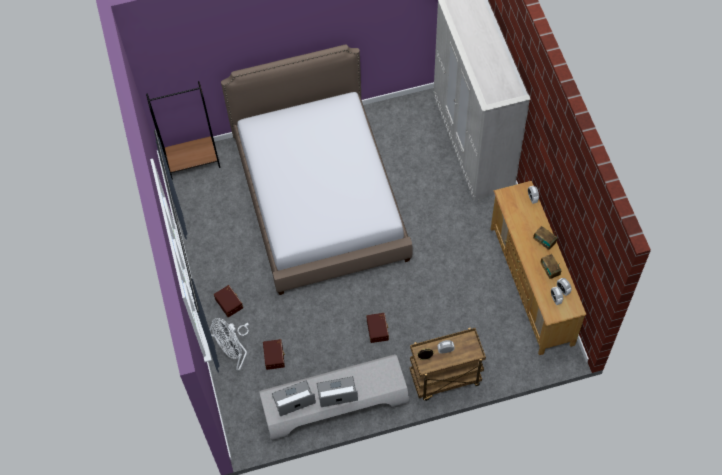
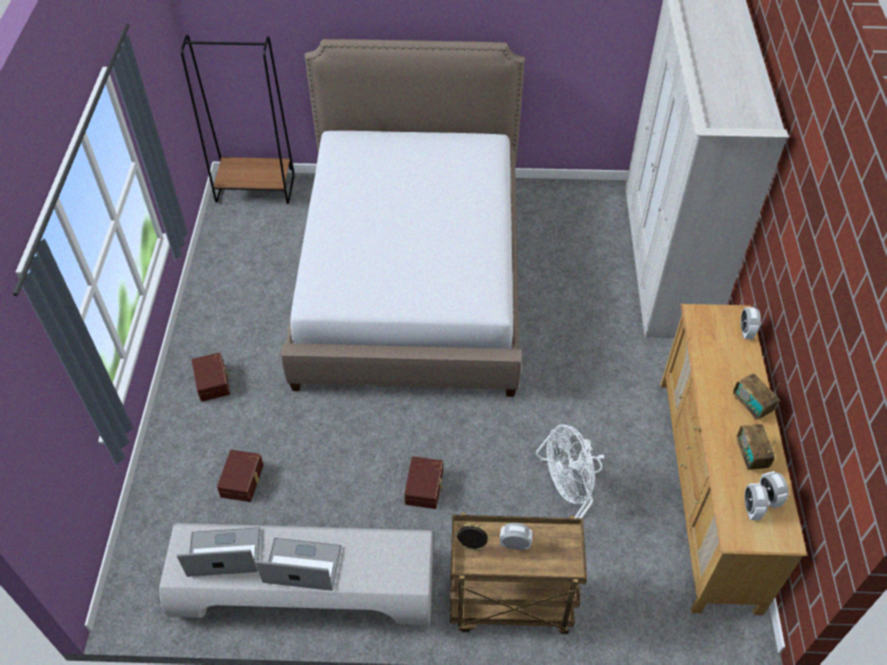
camera: 15 degrees right, 10 degrees down
(233, 346) = (187, 445): white fan -> white fan (571, 484)

